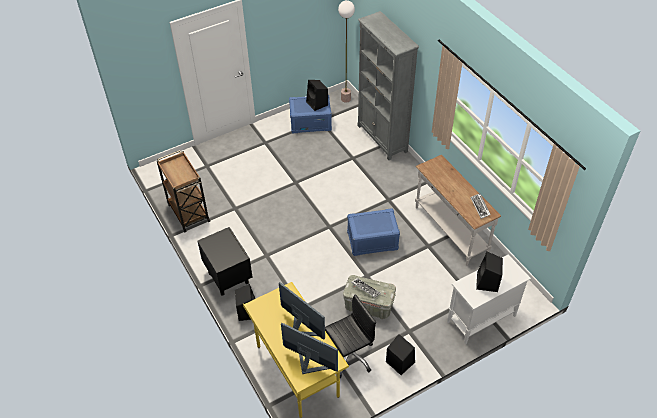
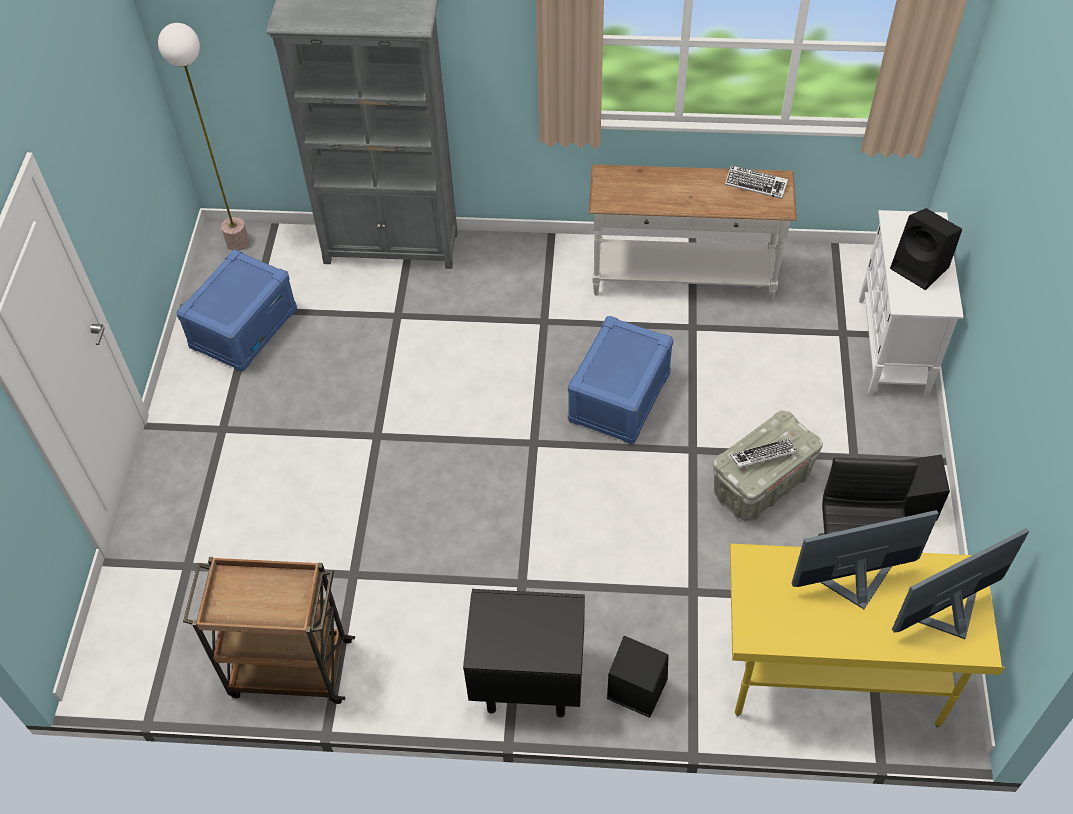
camera: 55 degrees left, 5 degrees up
(317, 104) = (242, 278): black speaker -> none

